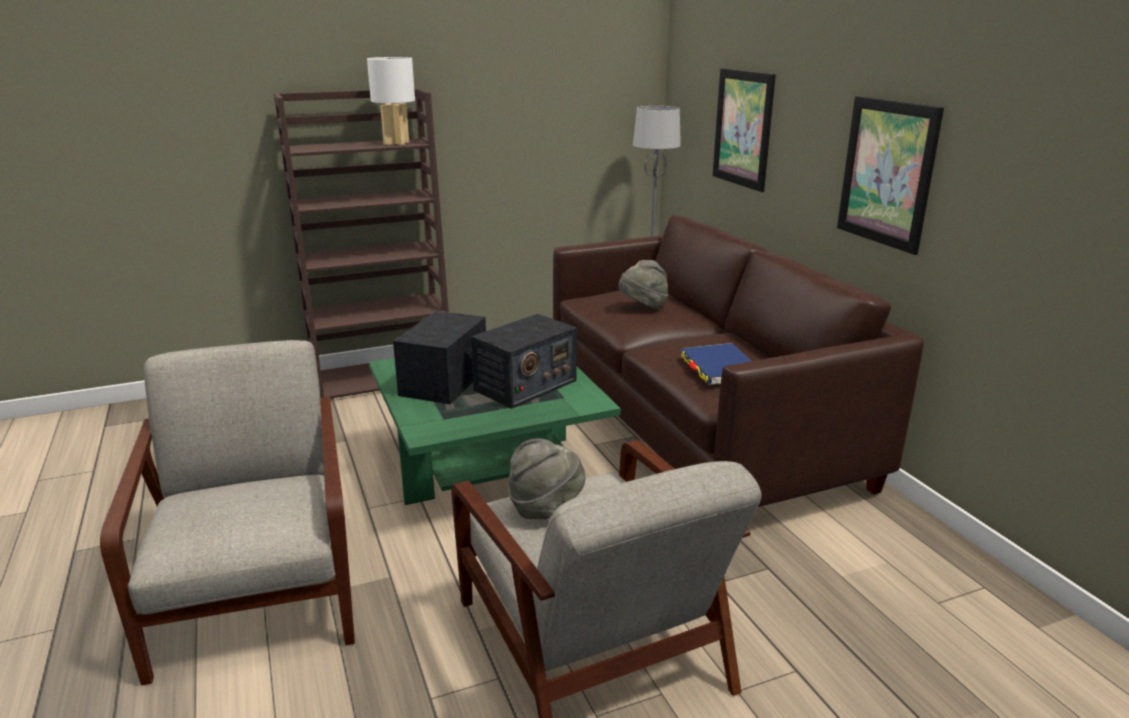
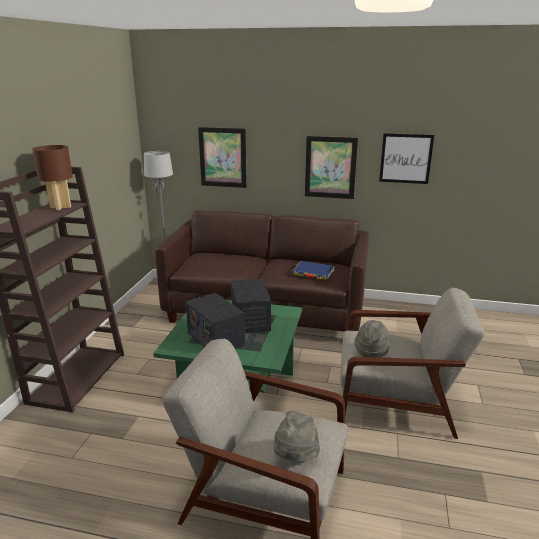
camera: 55 degrees left, 0 degrees up
(397, 143) = (61, 207): white table lamp -> brown table lamp
(643, 307) = (229, 262): grey hat -> grey hat (295, 457)
(1036, 174) = (405, 158): none -> picture

